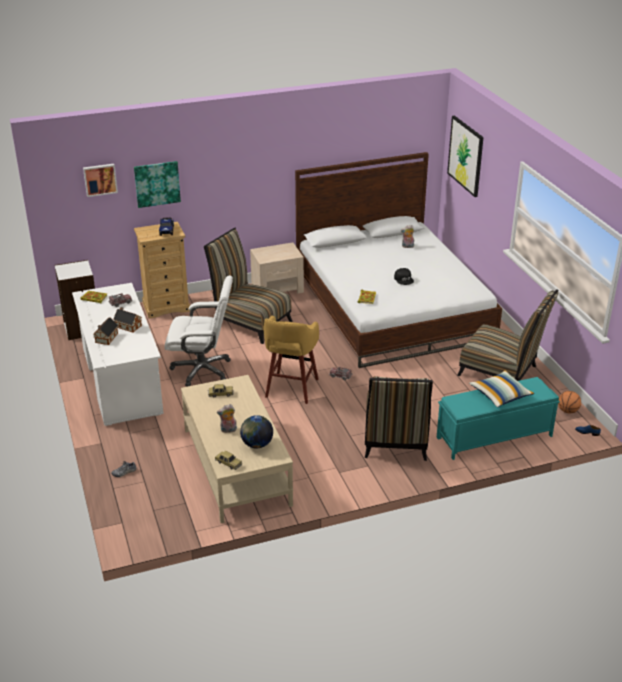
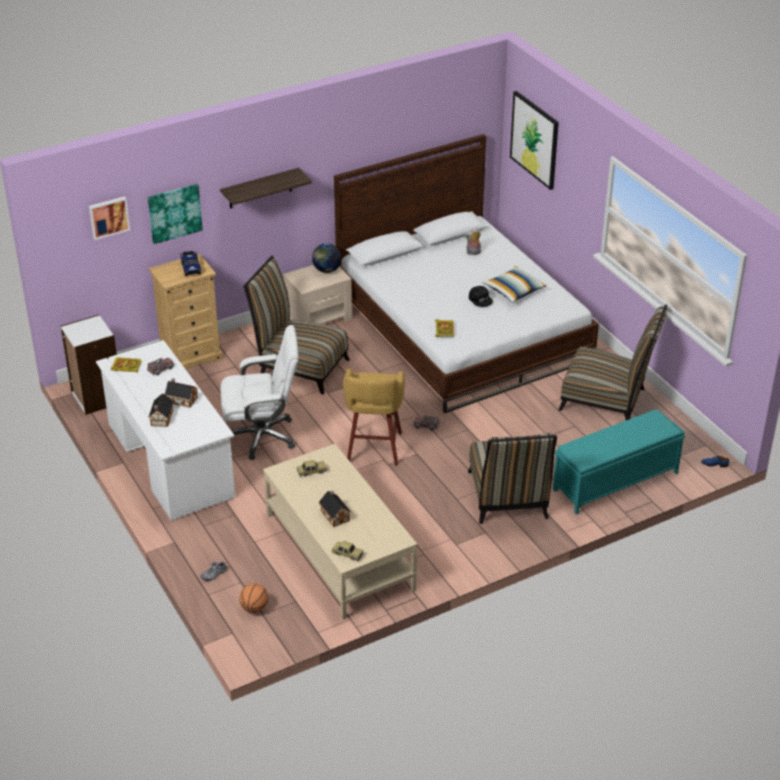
camera: 10 degrees left, 5 degrees up
(228, 430) = (335, 515): plush toy -> toy house
(231, 173) = (260, 188): none -> shelf
(257, 444) = (372, 528): globe -> globe (326, 270)
(500, 395) = (621, 436): pillow -> pillow (513, 291)
(567, 411) = (689, 440): basketball -> basketball (254, 608)

